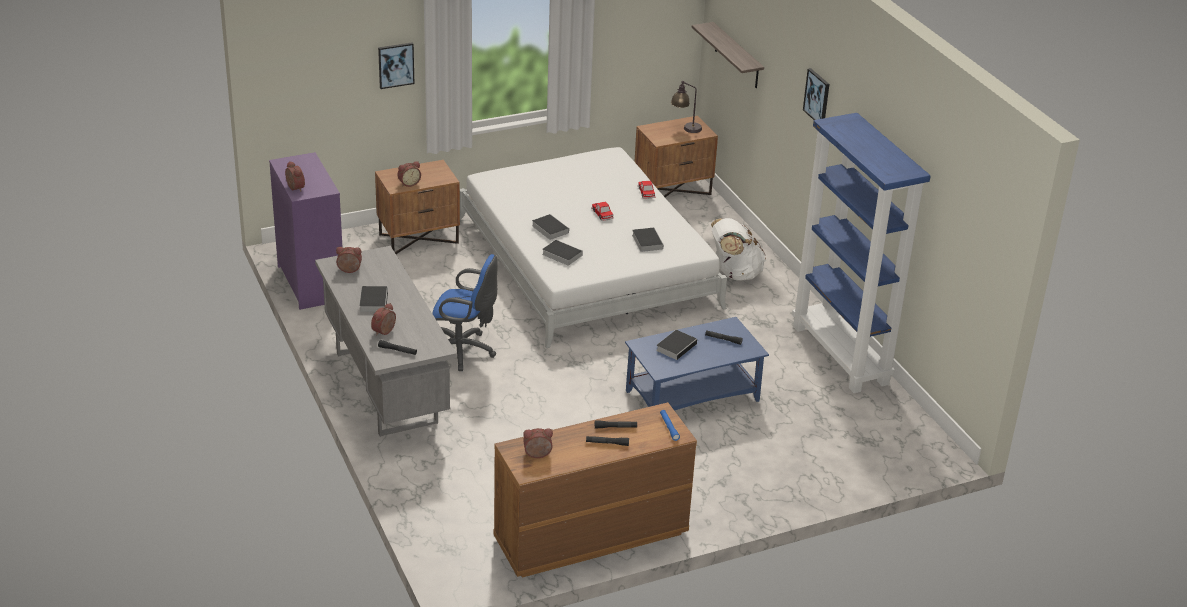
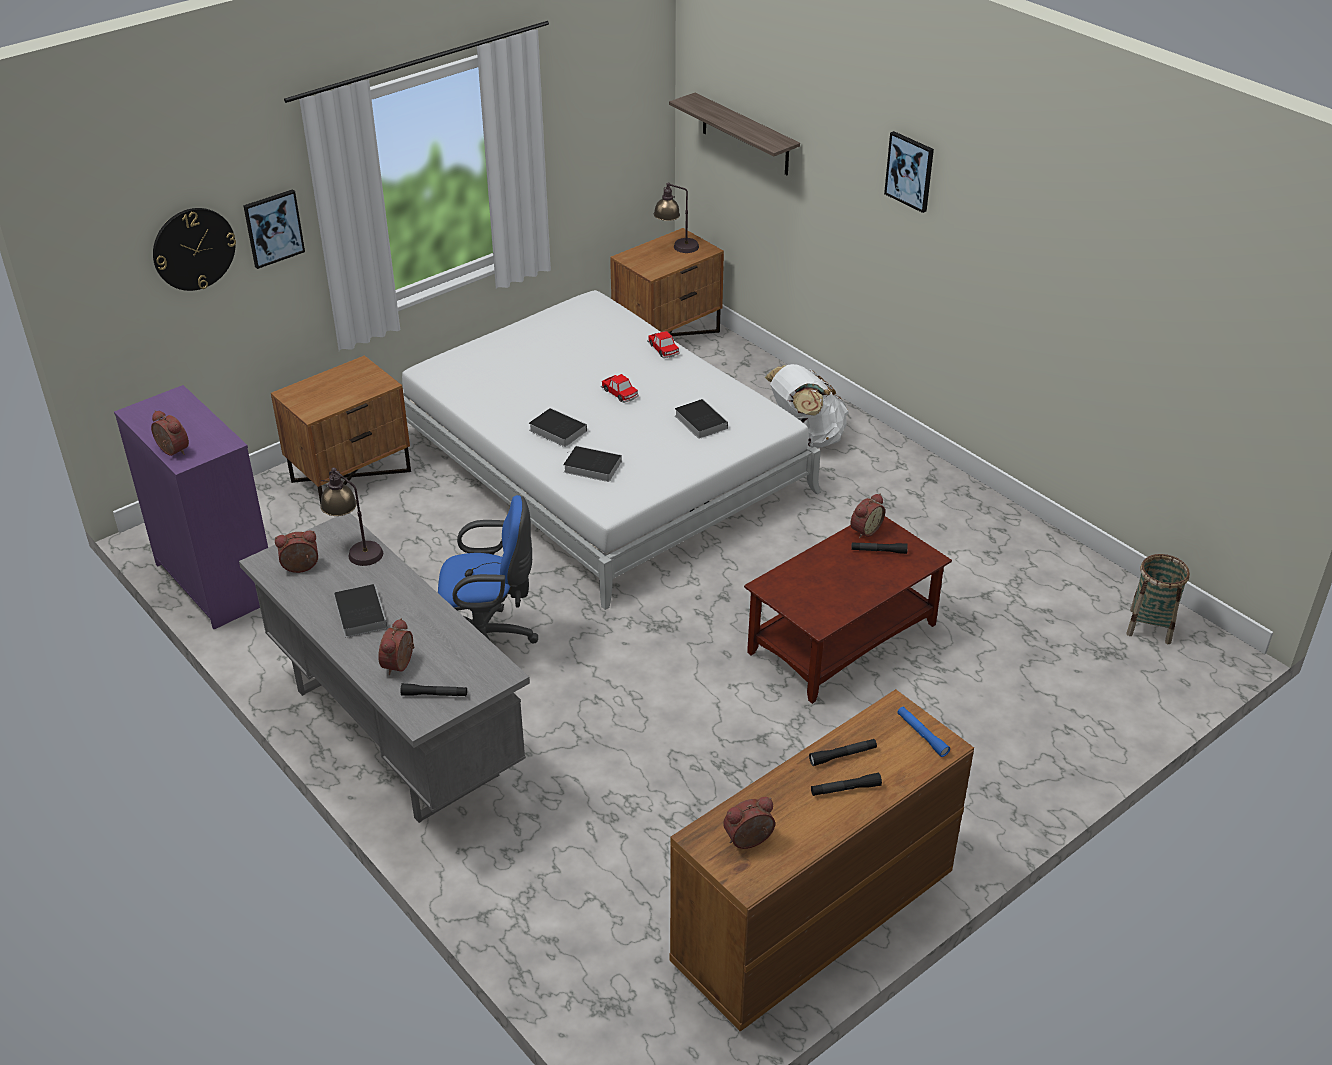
camera: 15 degrees left, 5 degrees up
(341, 69) = (193, 249): none -> wall clock
(385, 267) = (355, 550): none -> table lamp
(409, 183) = (329, 402): alarm clock -> alarm clock (864, 530)
(676, 346) = (821, 577): book -> none
(691, 396) = (841, 639): blue coffee table -> brown coffee table
(841, 355) = (1004, 528): blue bookcase -> none
(906, 432) = (1150, 626): none -> basket

